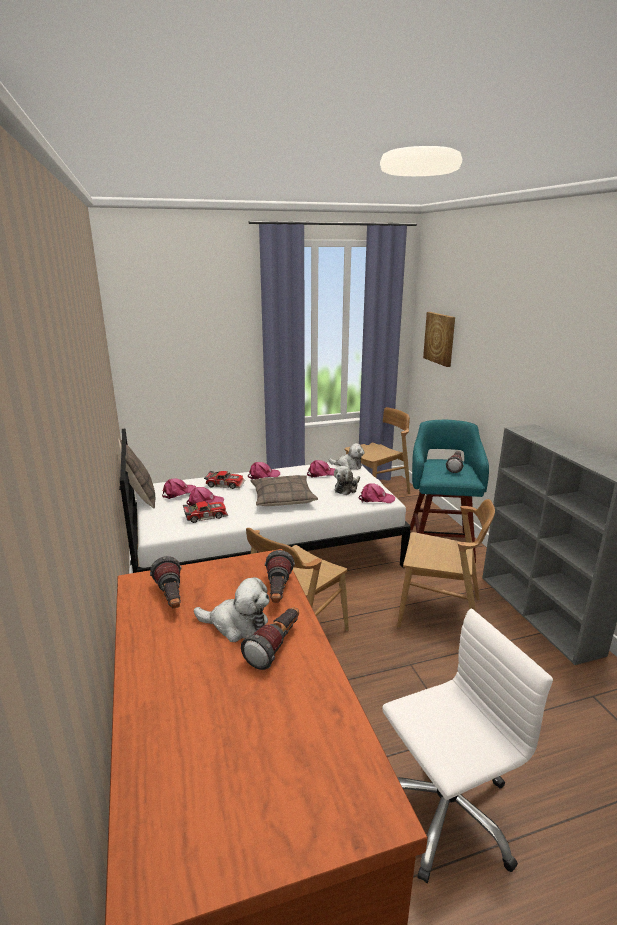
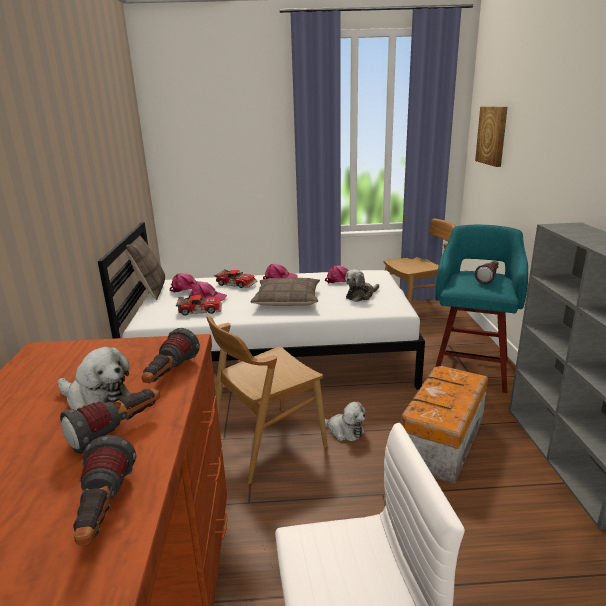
camera: 15 degrees right, 0 degrees up
(171, 598) = (56, 369): flashlight -> flashlight (103, 513)
(348, 466) = (374, 275): plush toy -> plush toy (344, 431)
(376, 499) = (387, 307): pink cap -> none
(440, 612) = (441, 442): brown chair -> storage box

